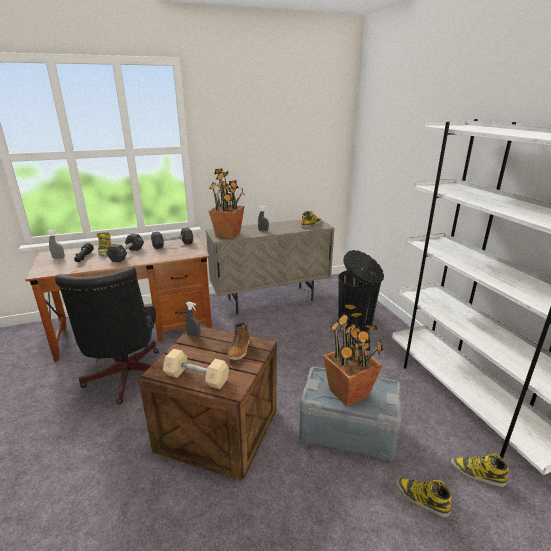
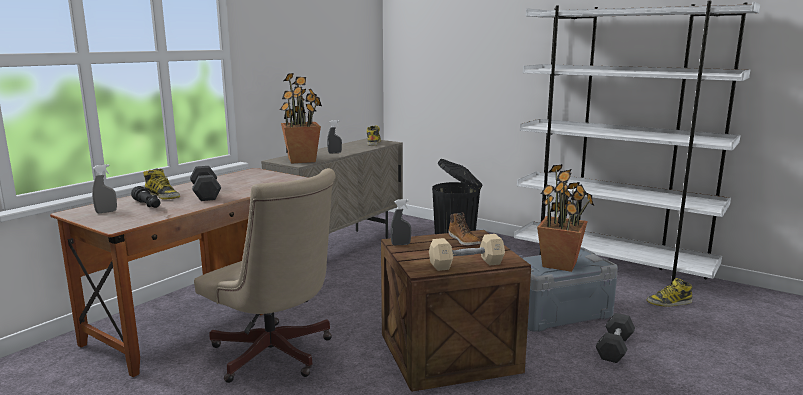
camera: 35 degrees left, 10 degrees down
(126, 379) = (275, 356): black office chair -> beige office chair
(173, 245) = (246, 178): black dumbbell -> black dumbbell (614, 347)
(421, 498) = (657, 328): boot -> none

